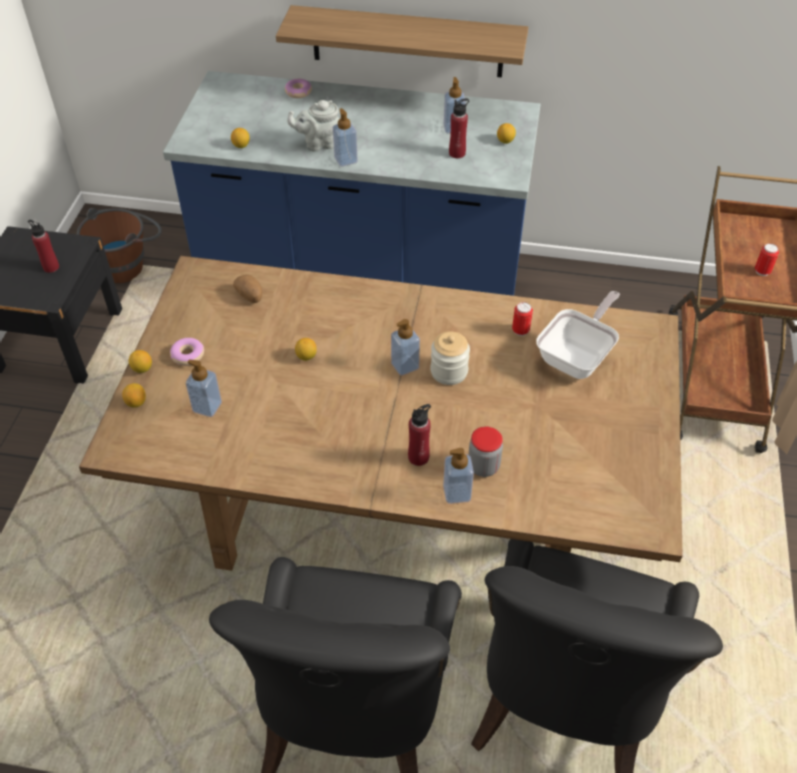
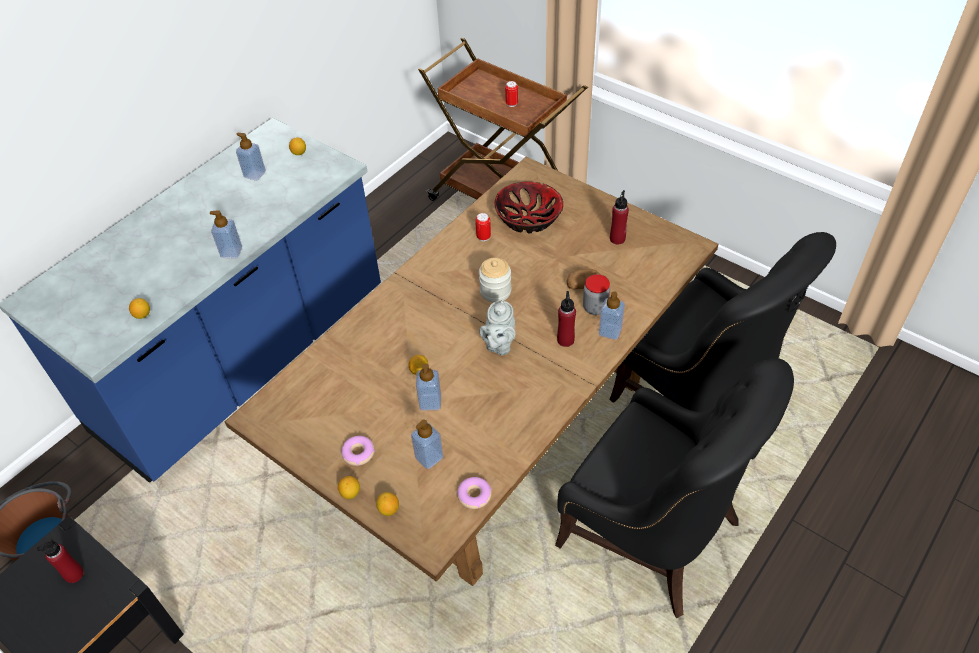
camera: 60 degrees left, 0 degrees up
(250, 296) = (320, 385): potato -> potato (582, 285)
(298, 92) = (105, 250): donut -> donut (474, 495)
(318, 144) = (192, 262): grey teapot -> grey teapot (499, 345)
(405, 365) = (472, 314): soap dispenser -> soap dispenser (430, 402)
(407, 41) = (154, 142): shelf -> none
(457, 153) = (287, 184): red bottle -> red bottle (617, 239)
(578, 357) = (529, 219): frying pan -> bowl

